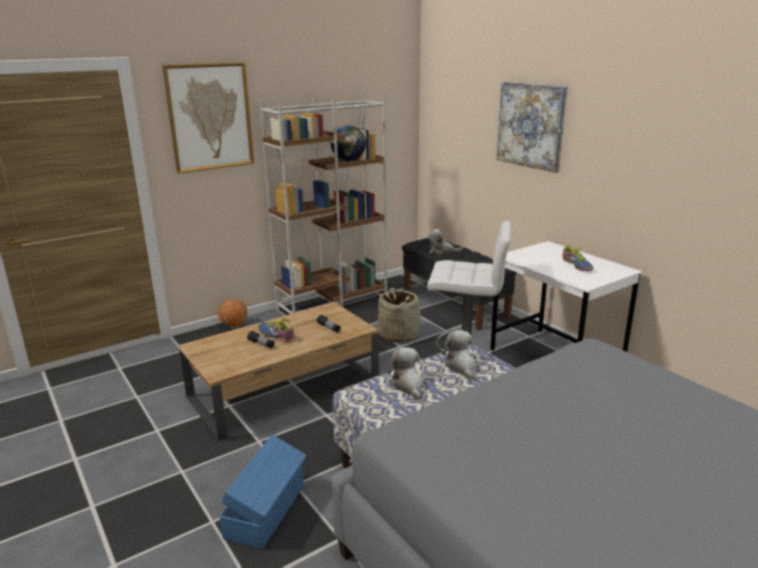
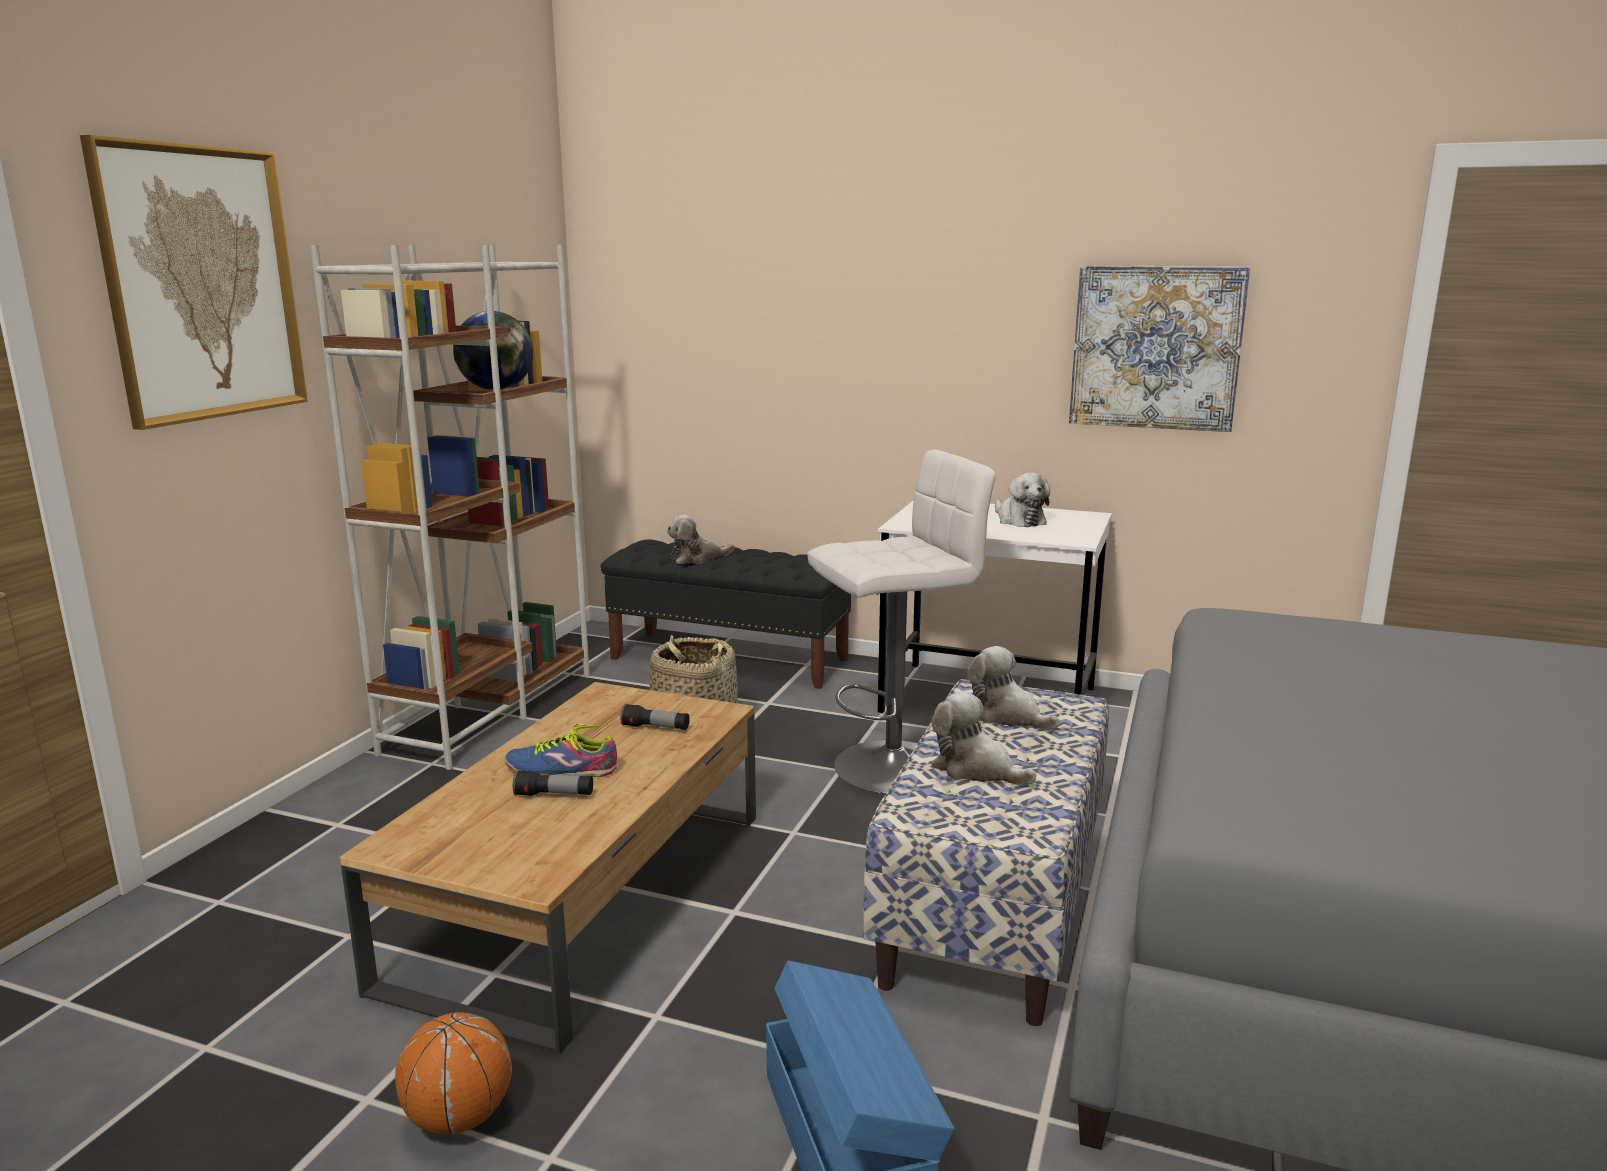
camera: 35 degrees left, 5 degrees down
(234, 325) = (301, 810): basketball -> basketball (459, 1118)
(531, 125) = (855, 295): picture -> picture (1156, 347)
(577, 265) = (1019, 520): shoe -> plush toy

